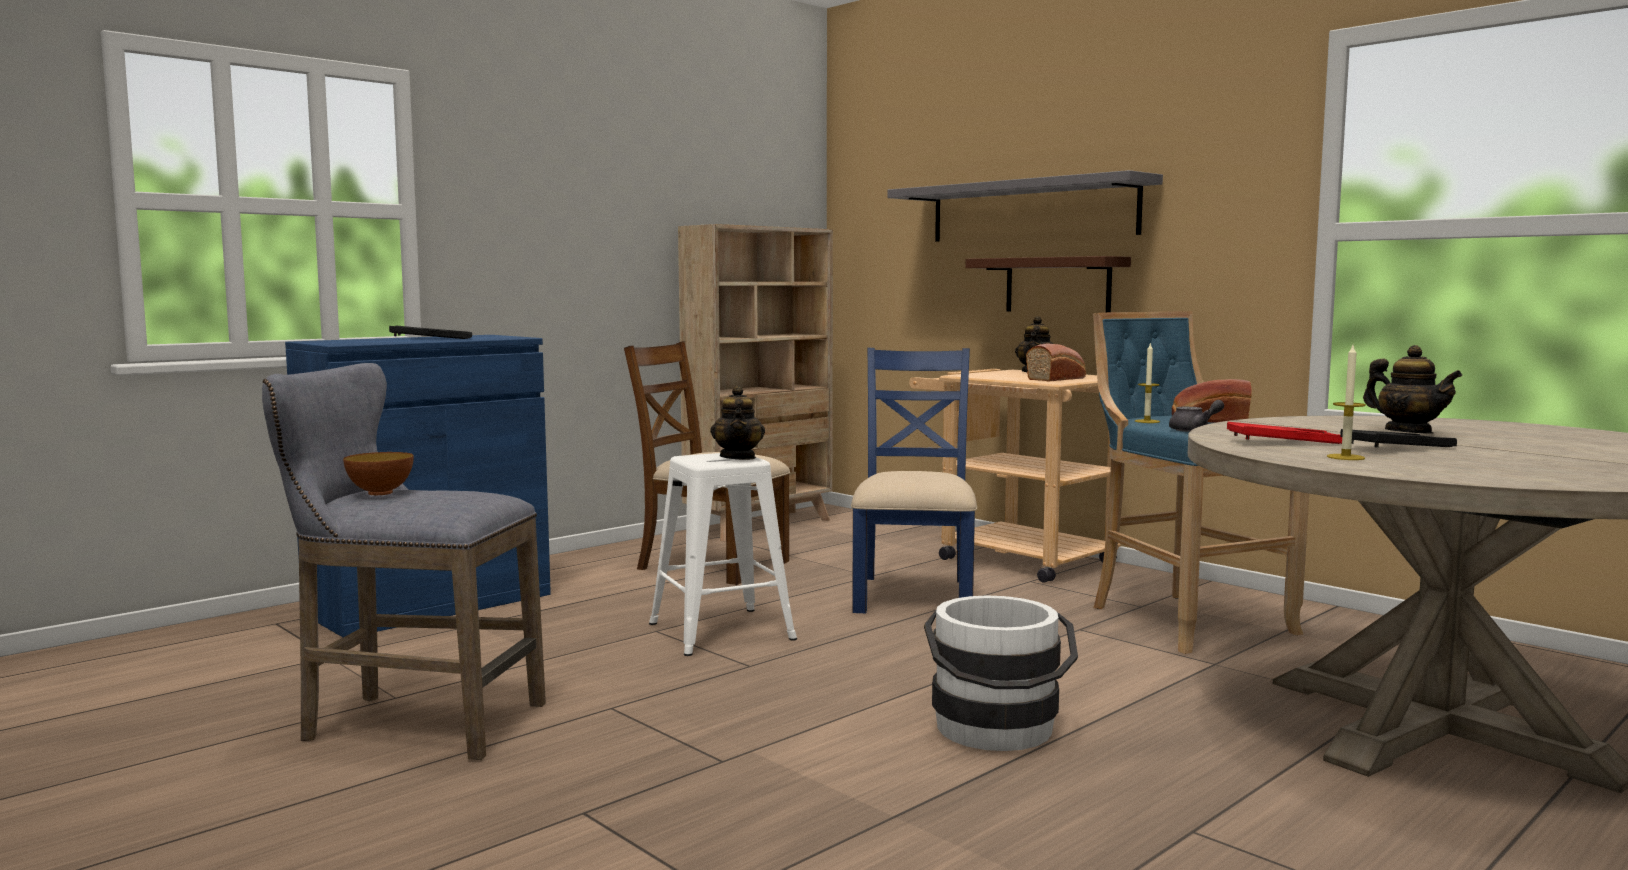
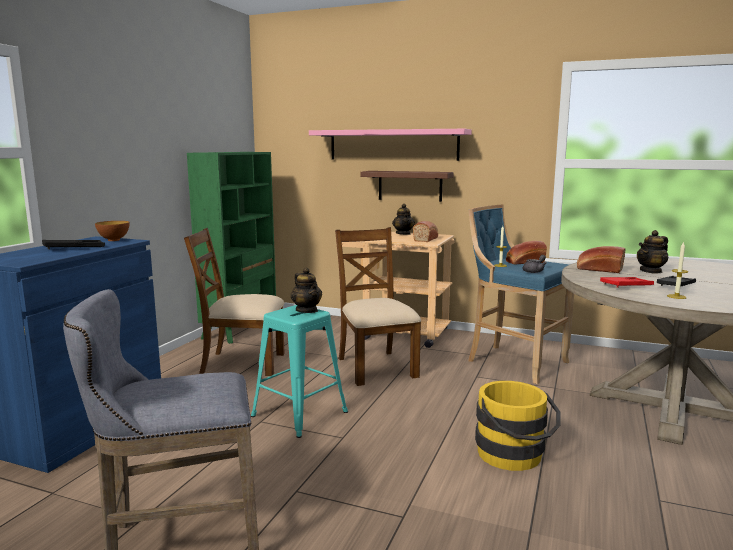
camera: 25 degrees left, 5 degrees up
(380, 493) = (148, 389): bowl -> bowl (114, 240)
(722, 630) = (299, 413): white stool -> turquoise stool
(761, 525) = (241, 328): beige bookcase -> green bookcase
(914, 595) = (375, 367): blue chair -> brown chair
(997, 733) = (514, 457): white bucket -> yellow bucket
(1031, 211) = (393, 145): grey shelf -> pink shelf
(1297, 425) = (598, 269): none -> bread
(1408, 432) = (651, 271): teapot -> teapot turned 120 degrees clockwise

